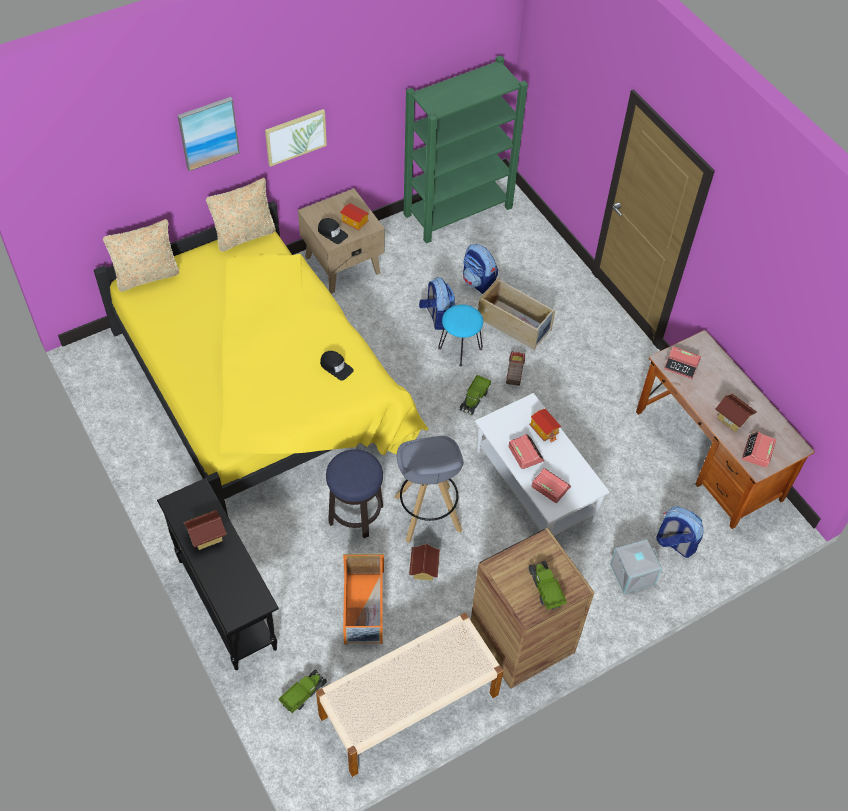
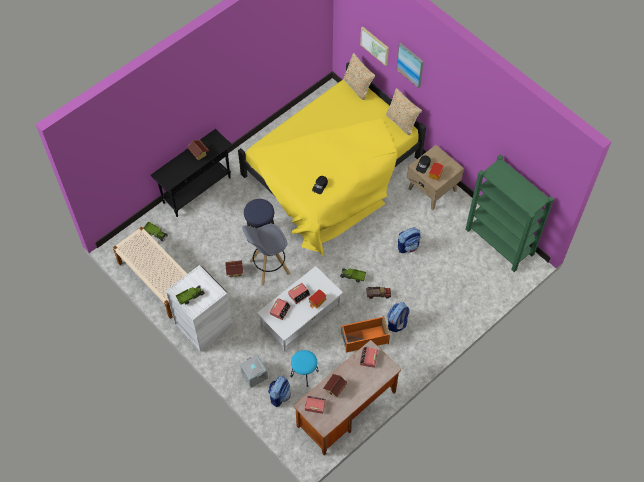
camera: 80 degrees right, 5 degrees up
(295, 136) = (446, 112): picture -> picture (375, 45)
(364, 607) = (207, 249): orange storage box -> orange storage box (364, 339)
(460, 348) = (387, 262): turquoise stool -> turquoise stool (304, 373)
(478, 282) = (443, 263): backpack -> backpack (397, 323)
(515, 324) = (416, 289): beige storage box -> none
(521, 639) = (203, 324): brown cabinet -> white cabinet

